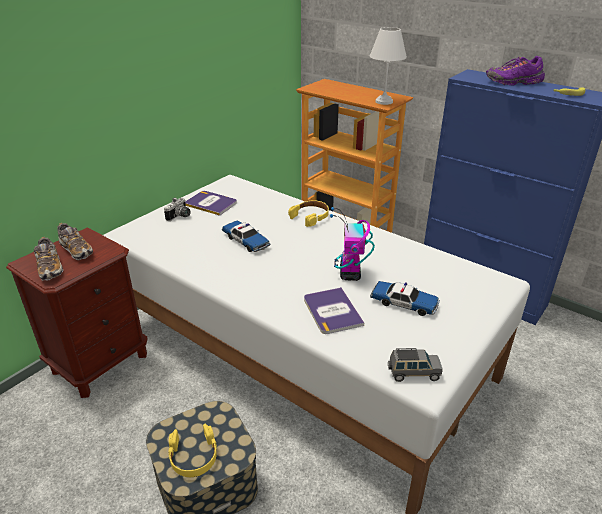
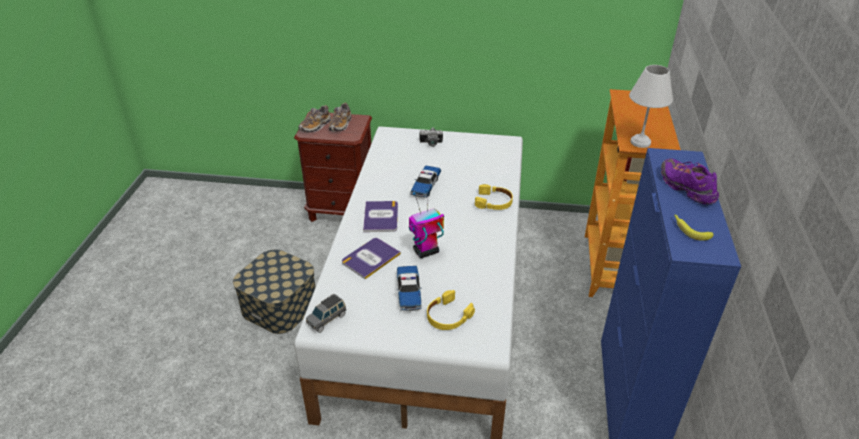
camera: 60 degrees right, 5 degrees up
(193, 456) = (263, 276): yellow headphones -> yellow headphones (448, 316)
(211, 203) = (463, 148): book -> book (381, 217)
(413, 373) = (327, 319): grey toy car -> grey toy car turned 75 degrees clockwise

